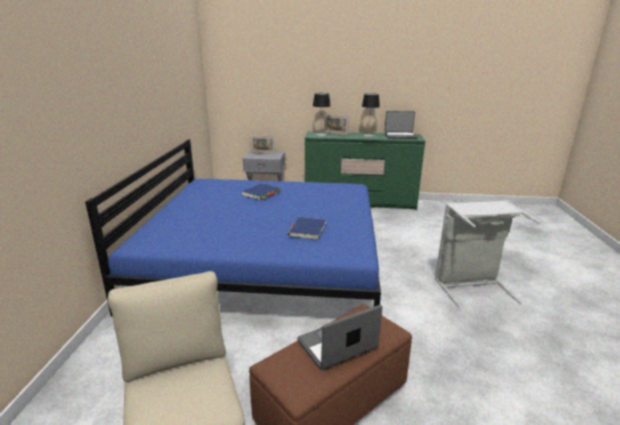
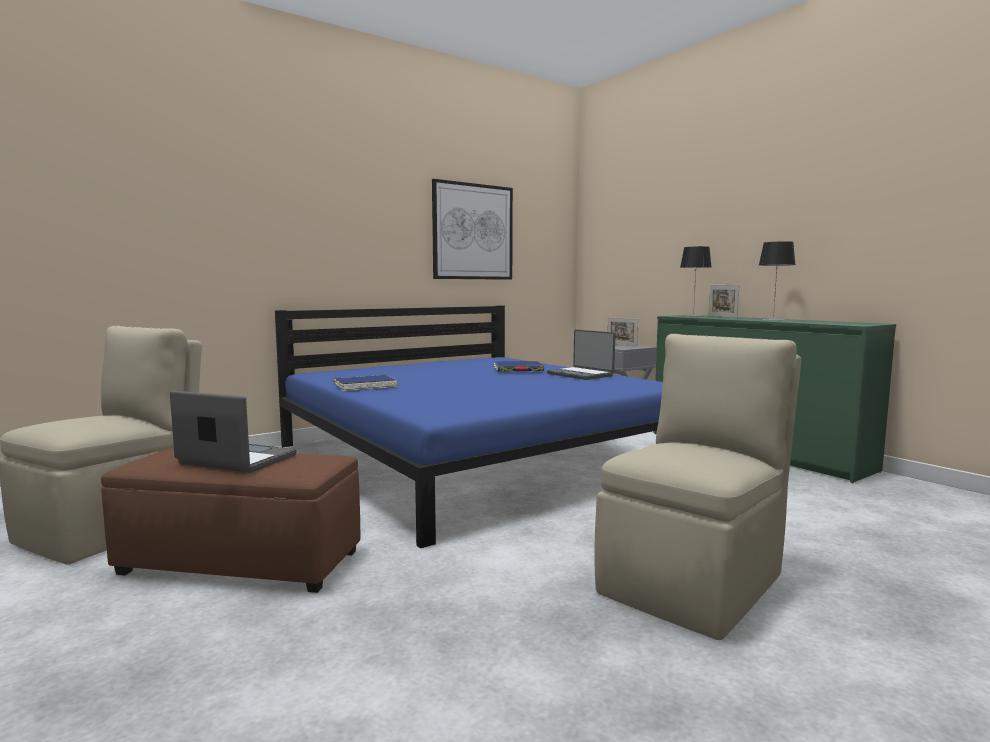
camera: 50 degrees right, 15 degrees down
(167, 84) = (473, 232): none -> picture
(307, 230) = (463, 393): blue book -> blue book (365, 386)
(400, 136) = (833, 322): laptop -> laptop (581, 375)
(471, 286) = (694, 582): grey laundry basket -> beige chair

